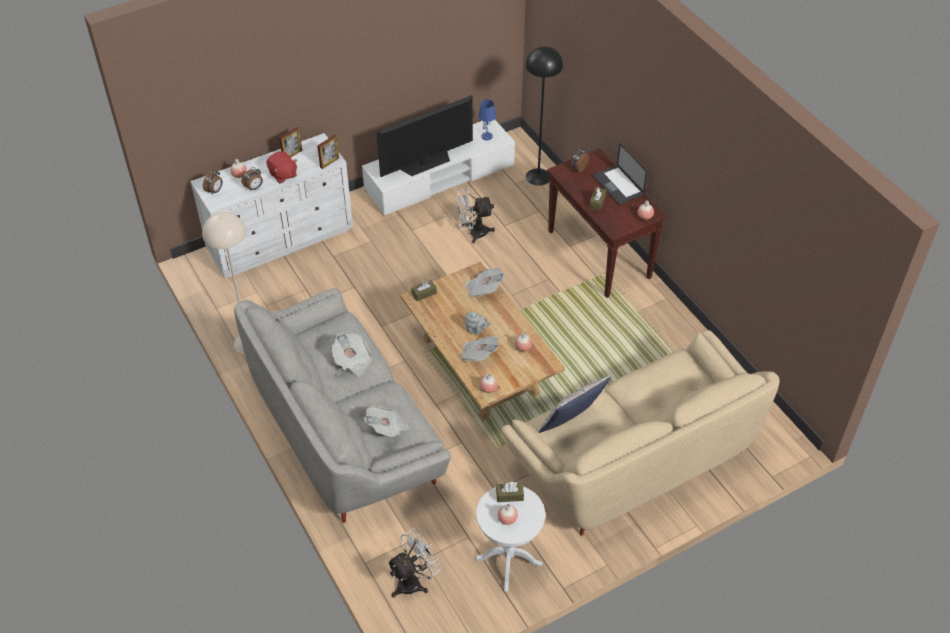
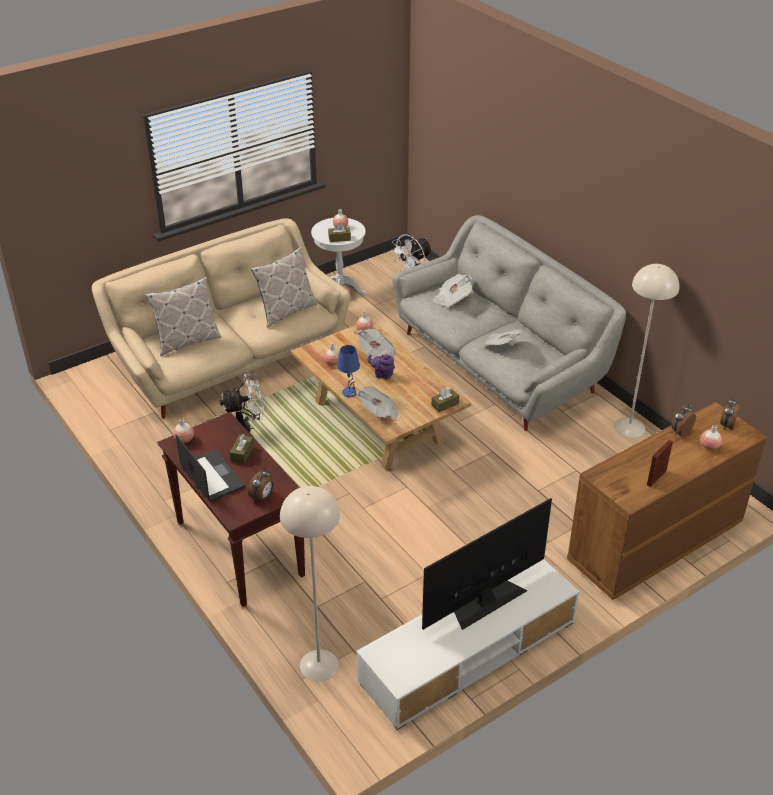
camera: 175 degrees right, 10 degrees down
(281, 238) = (654, 543): white dresser -> brown dresser
(283, 175) = (654, 450): red plush toy -> none
(329, 162) = (601, 470): picture frame -> none
(473, 233) = (405, 567): white fan -> white fan (247, 429)
(476, 330) = (382, 375): grey teapot -> purple teapot
(486, 136) = (402, 656): blue table lamp -> blue table lamp (349, 393)
(538, 176) = (319, 665): black floor lamp -> beige floor lamp
(672, 386) = (187, 341): none -> pillow

